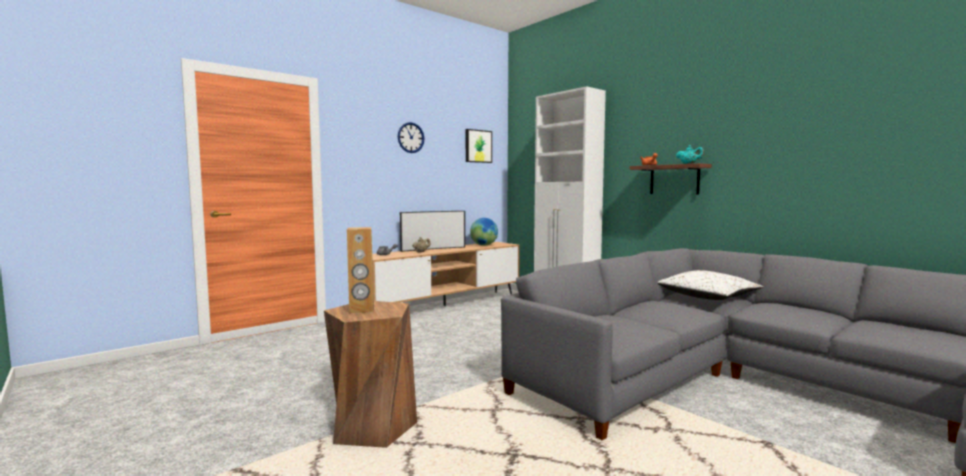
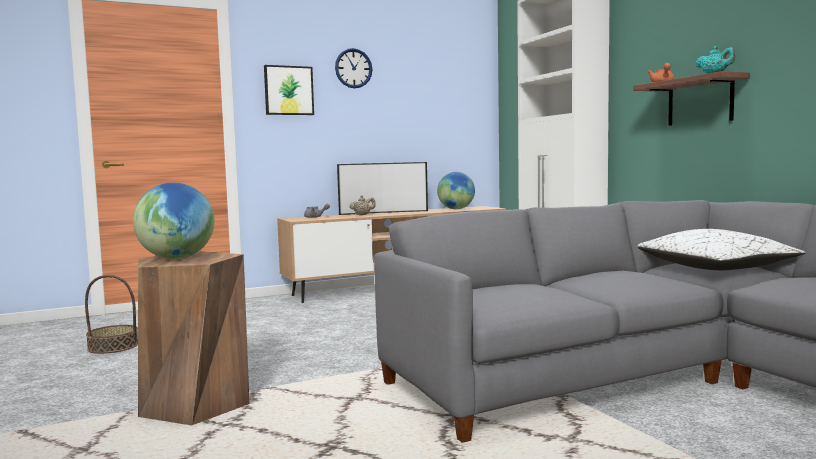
camera: 15 degrees right, 0 degrees up
(248, 375) = (113, 346): none -> basket
(361, 310) = (177, 258): brown speaker -> globe
(478, 146) = (451, 77): picture -> picture (288, 90)

